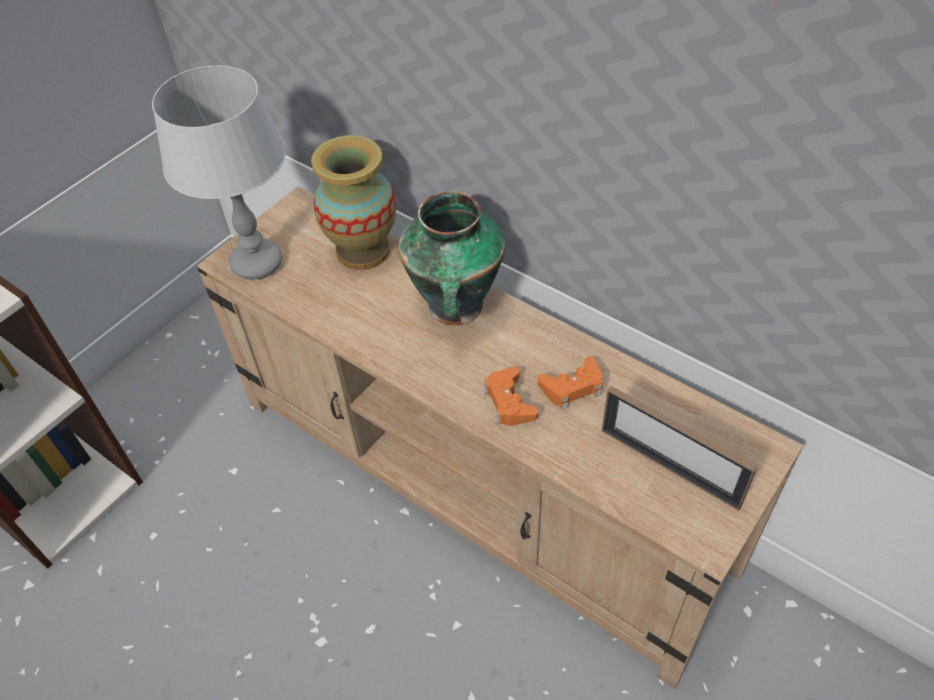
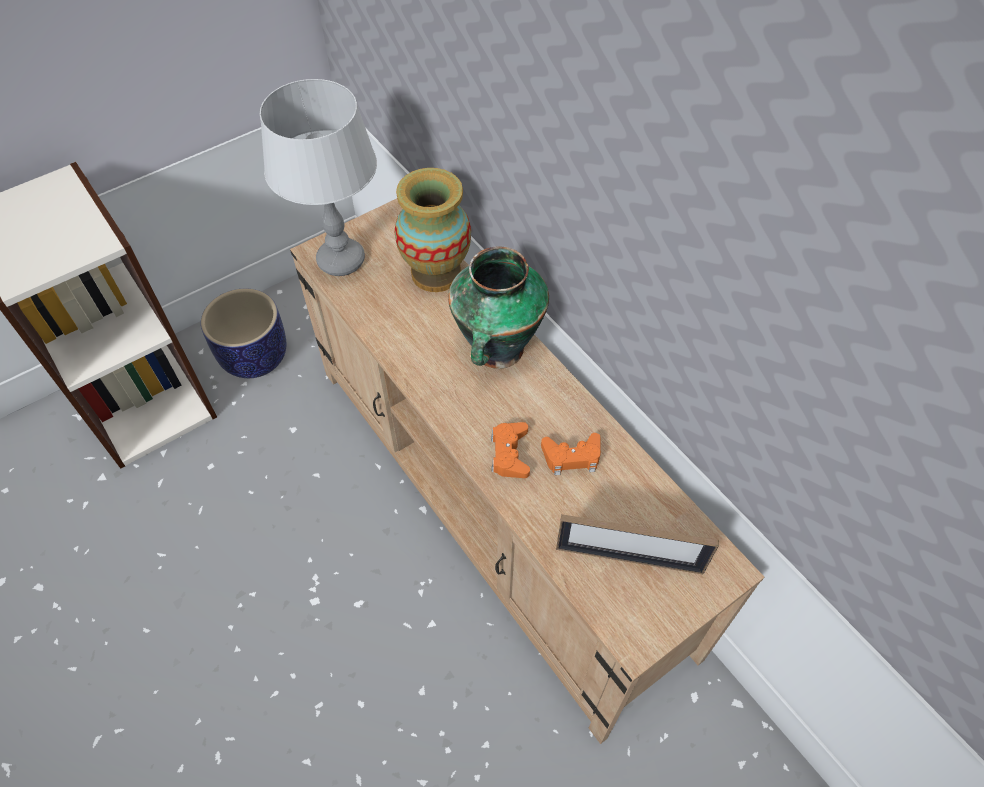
camera: 15 degrees right, 5 degrees up
(165, 408) = (255, 357): none -> planter
(669, 467) = (629, 559): picture frame -> picture frame turned 45 degrees counterclockwise

